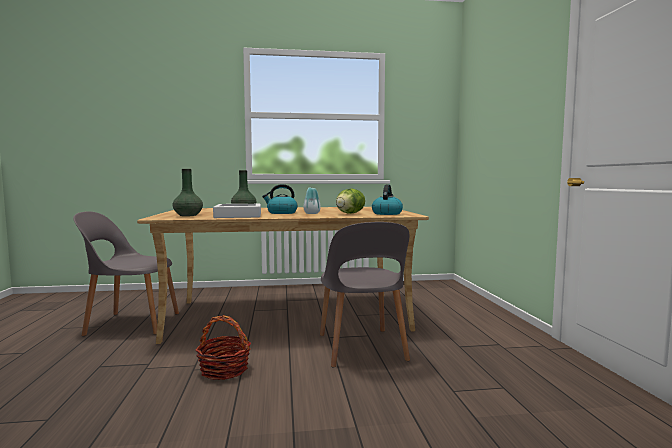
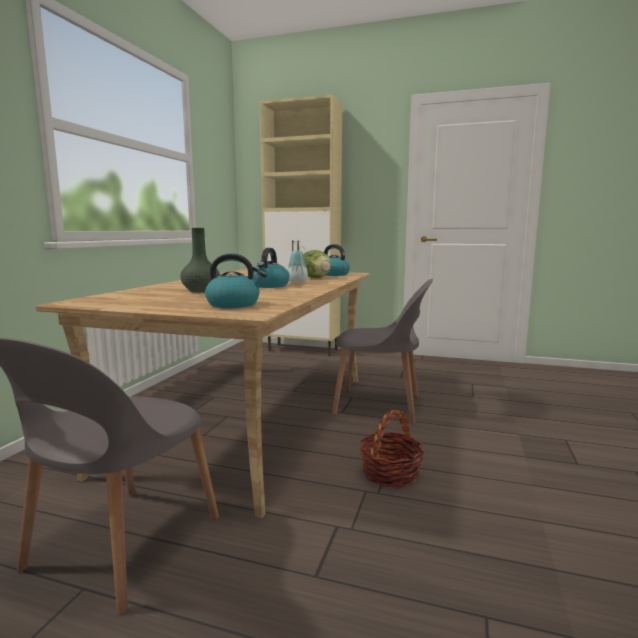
camera: 65 degrees left, 5 degrees up
(188, 215) = (234, 304): green vase -> kettle
(238, 215) = (282, 294): grey tray -> none
(469, 299) = (304, 350): none -> beige cabinet

